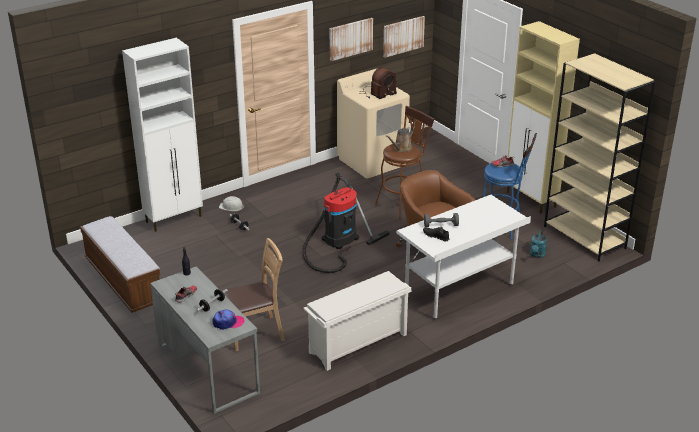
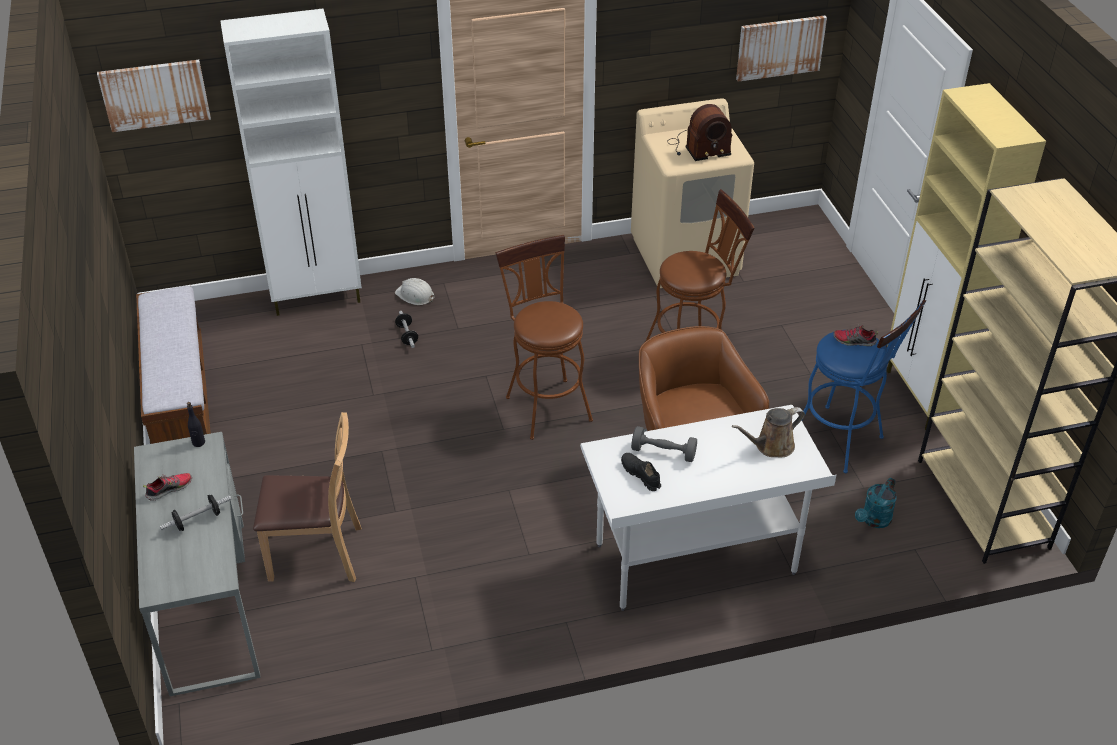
camera: 20 degrees right, 10 degrees up
(228, 322) = (200, 564): cap -> none
(338, 241) = (545, 403): vacuum cleaner -> brown stool
(350, 38) = (671, 42): picture -> picture (155, 94)
(357, 344) = (466, 624): white shoe rack -> none
(401, 148) = (693, 265): brown watering can -> brown watering can (771, 446)

